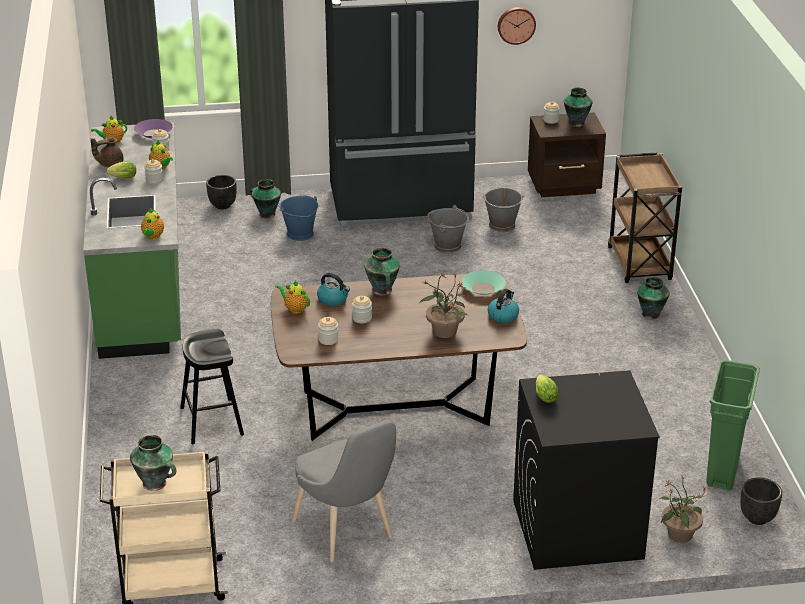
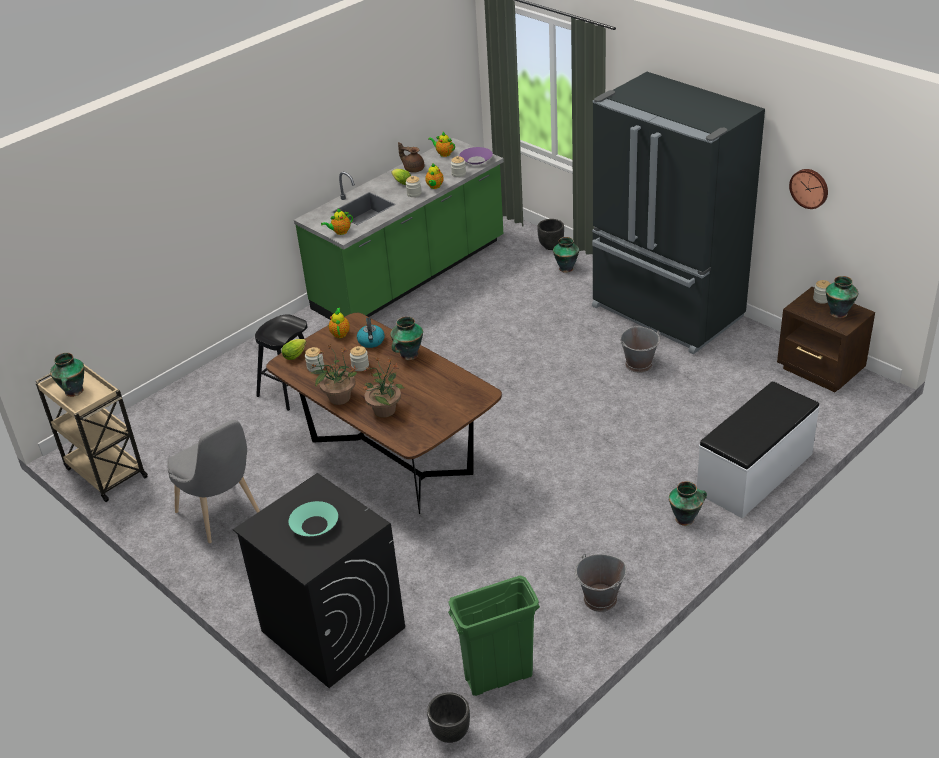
camera: 55 degrees right, 5 degrees up
(299, 234) = (560, 295): blue bucket -> none
(347, 533) = (222, 516): grey chair -> grey chair turned 60 degrees counterclockwise
(483, 288) = (468, 397): turquoise bowl -> turquoise bowl (314, 525)
(502, 225) = (708, 373): grey bucket -> grey bucket (600, 599)
(503, 315) = (440, 426): kettle -> none
(544, 396) = (304, 496): lettuce -> lettuce (296, 355)
(640, 265) = (755, 474): brown cart -> white bench
(679, 535) = (380, 693): potted plant -> potted plant (339, 398)

